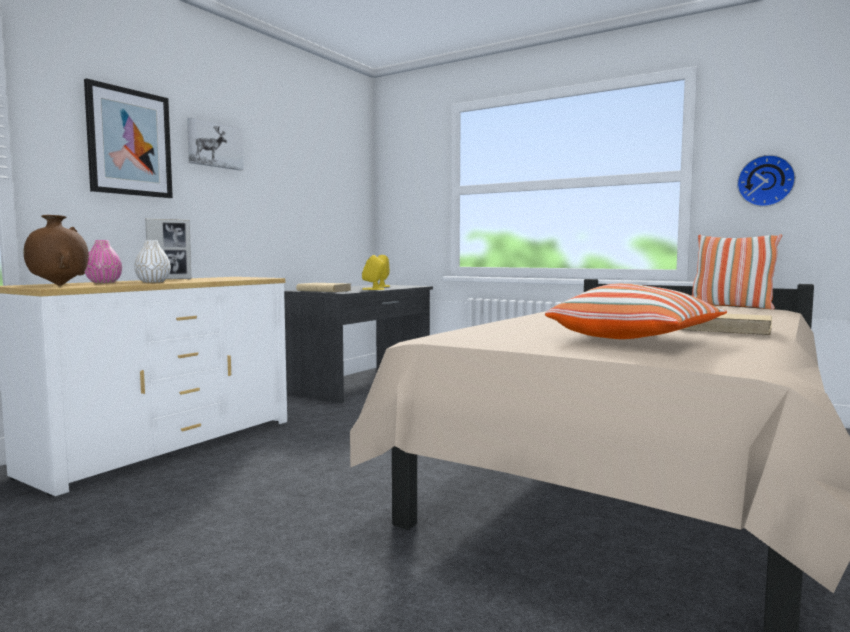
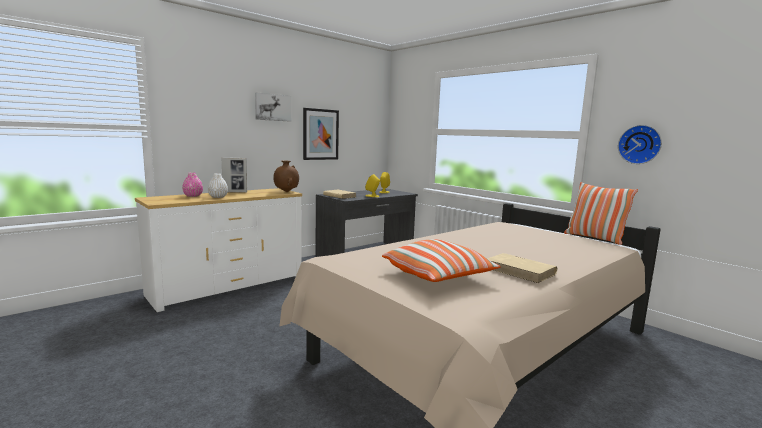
camera: 15 degrees right, 5 degrees up
(58, 285) = (165, 199): brown vase -> brown vase (286, 192)
(129, 142) = (218, 110): picture -> picture (320, 134)

